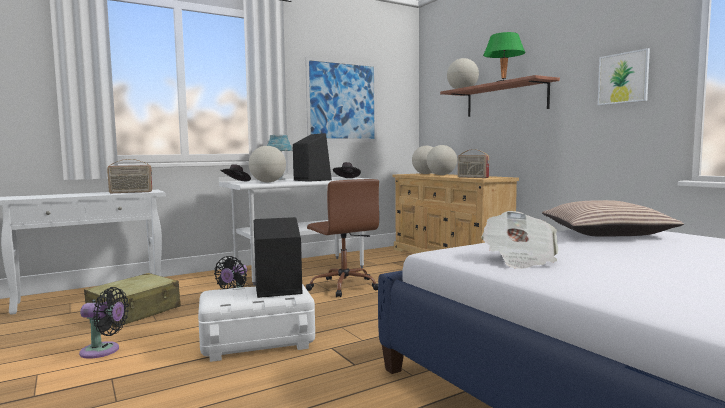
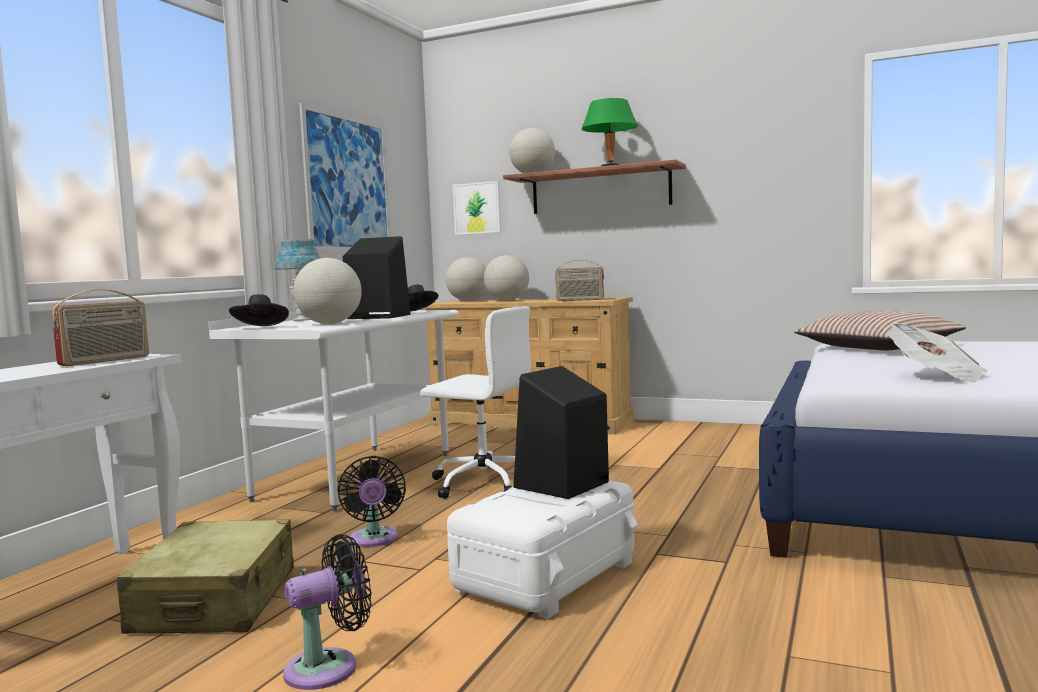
camera: 35 degrees left, 0 degrees up
(343, 286) = (482, 482): brown office chair -> white office chair
(623, 78) = (774, 169): picture -> picture (477, 208)

